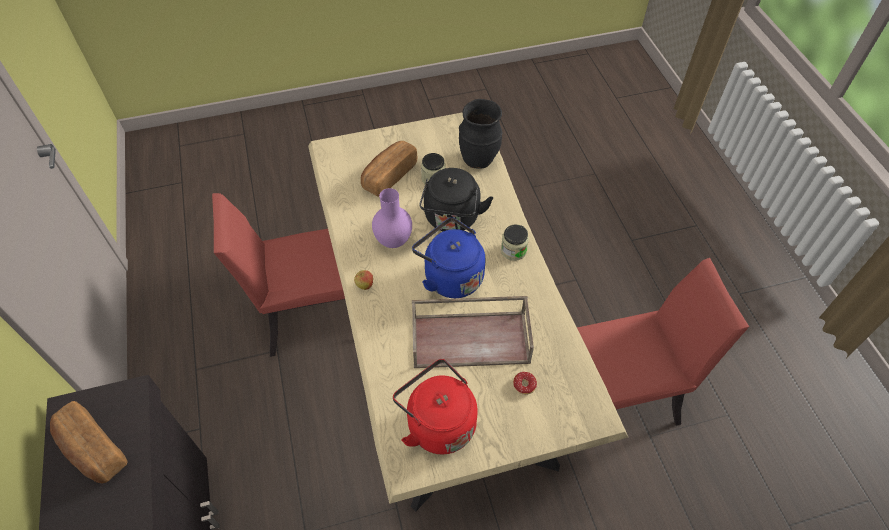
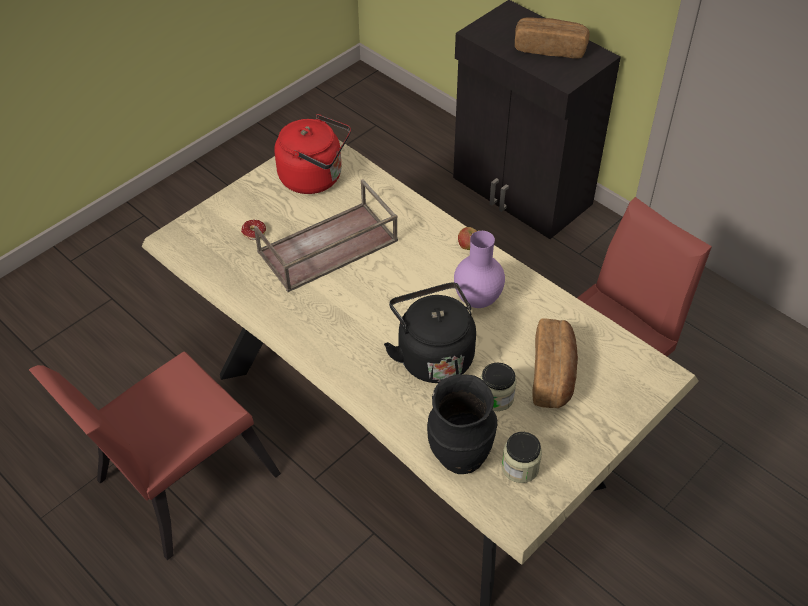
camera: 150 degrees right, 5 degrees down
(450, 276) = (388, 293): blue kettle -> none
(513, 250) = (336, 351): jar -> jar (520, 467)

